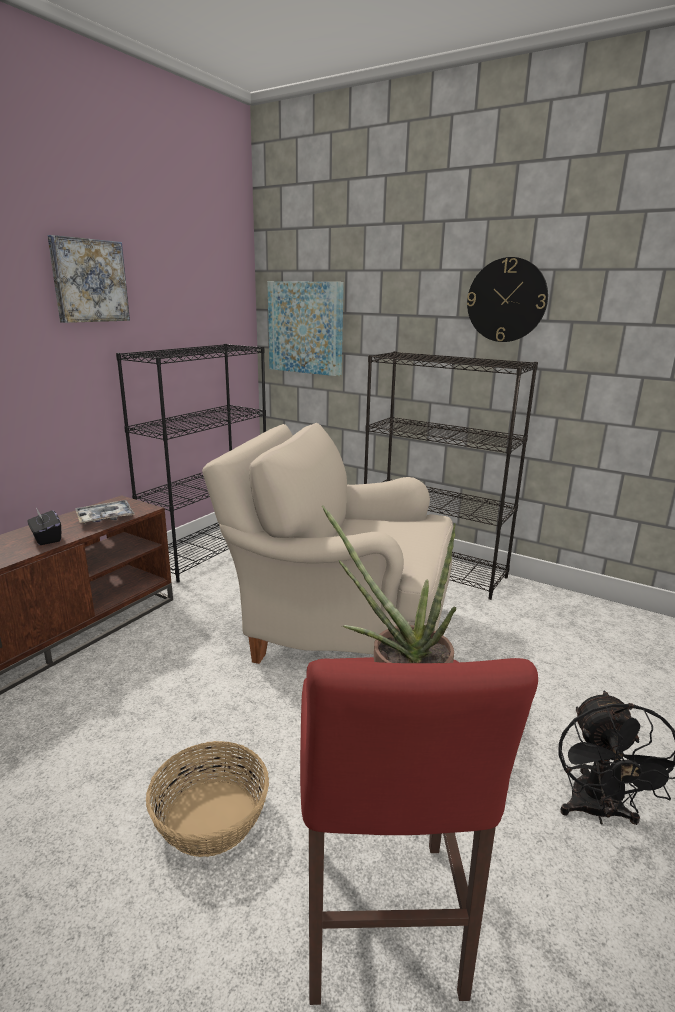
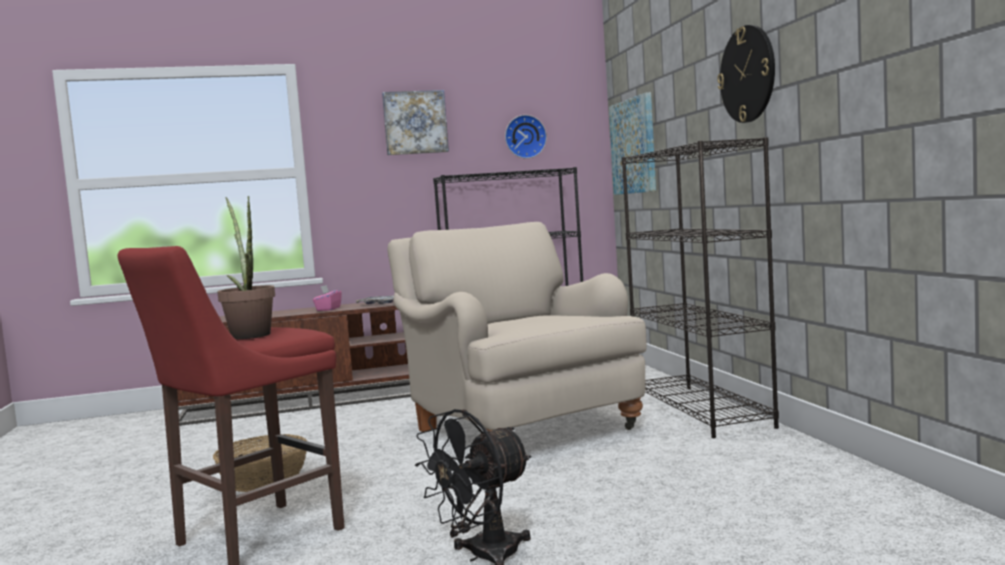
camera: 45 degrees right, 15 degrees down
(46, 538) = (328, 309): black tissue box -> pink tissue box
(194, 306) = (524, 137): none -> wall clock

